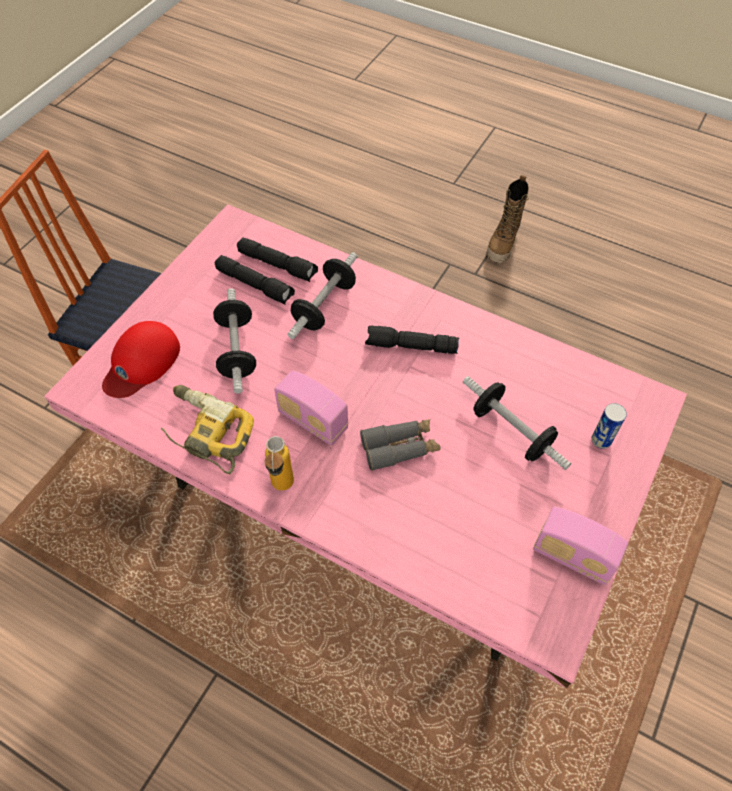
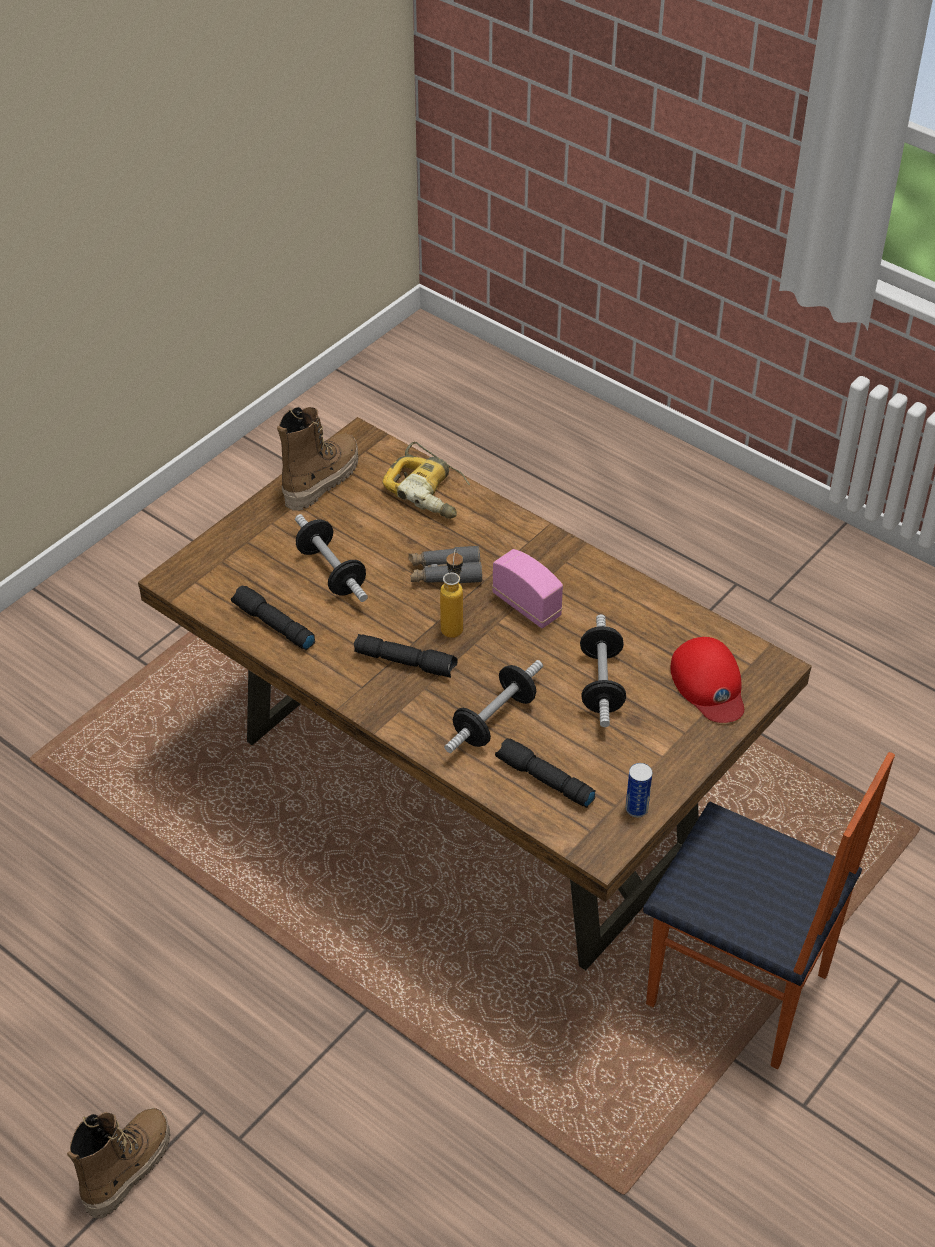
camera: 170 degrees left, 10 degrees down
(141, 362) = (709, 685): red cap -> red cap turned 120 degrees clockwise
(205, 433) = (636, 609): power drill -> power drill (430, 490)
(255, 285) = (575, 757): black flashlight -> black flashlight (273, 625)
(282, 490) = (564, 555): bottle -> bottle (453, 624)
(368, 506) = (464, 793): pink dining table -> brown dining table
(573, 556) = (320, 480): radio -> boot
(601, 440) = (248, 554): can -> can (636, 809)

